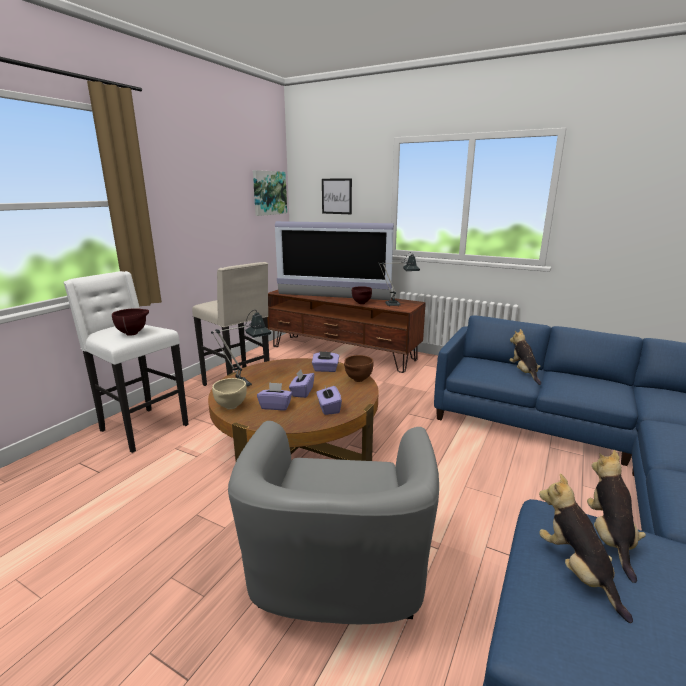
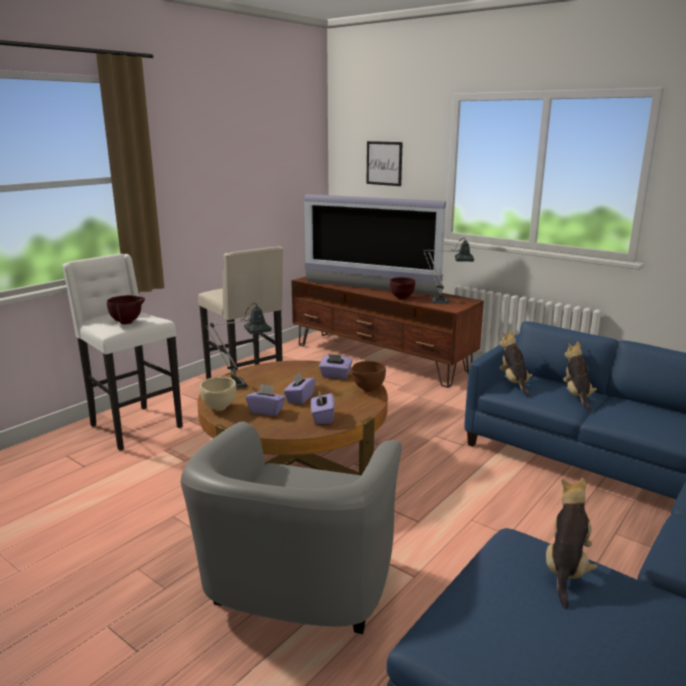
camera: 10 degrees right, 0 degrees up
(269, 193) = (302, 158): picture -> none
(576, 570) = (512, 592): plush toy -> plush toy (514, 383)

